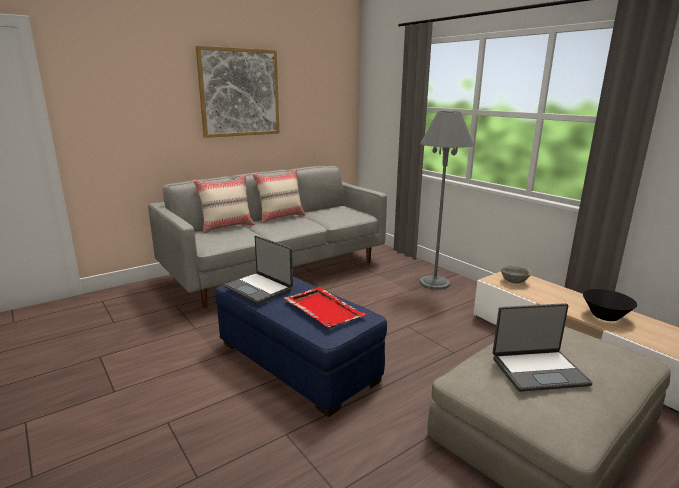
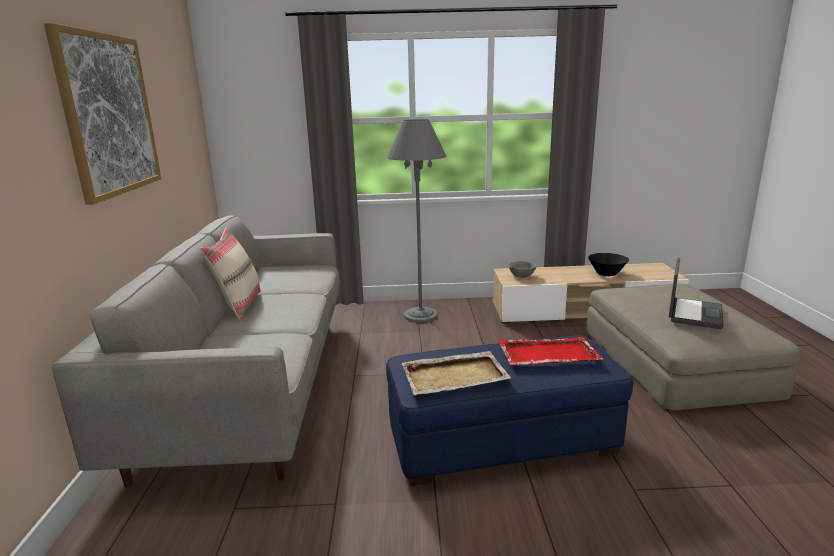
camera: 55 degrees left, 0 degrees up
(227, 227) = (209, 345): beige pillow -> none
(259, 288) = (455, 375): laptop -> beige tray

